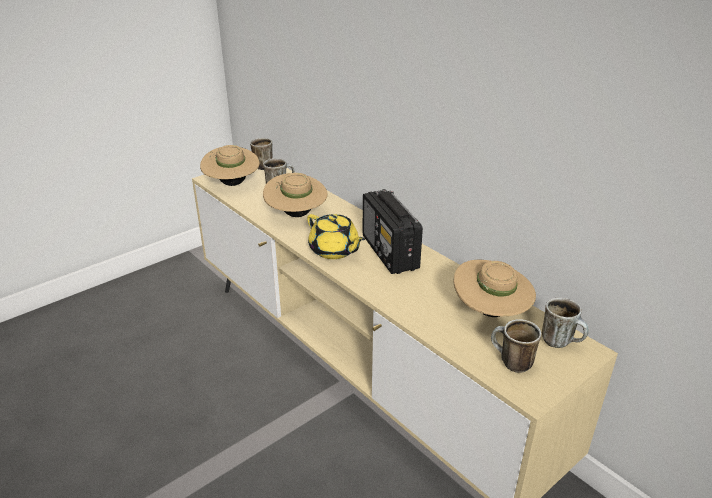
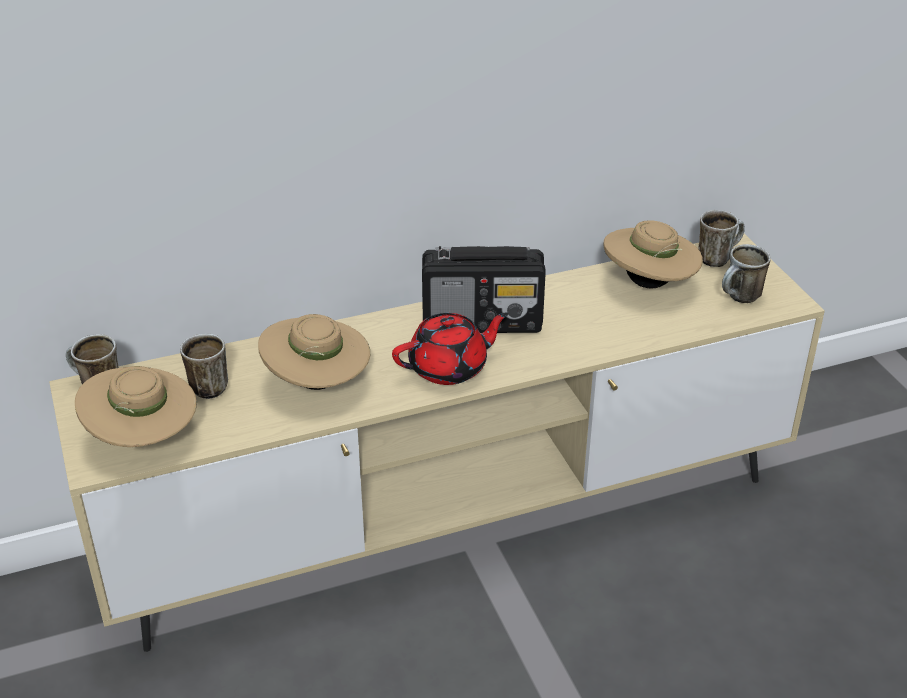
camera: 70 degrees left, 5 degrees up
(334, 250) = (449, 368): yellow teapot -> red teapot

